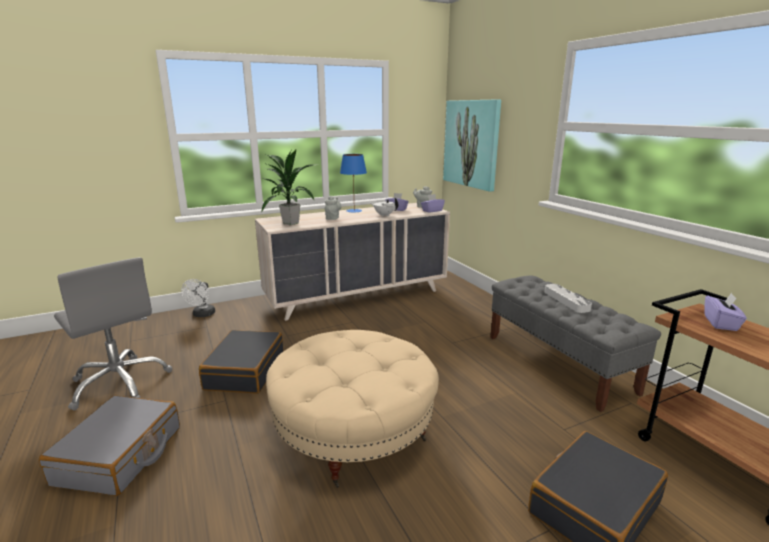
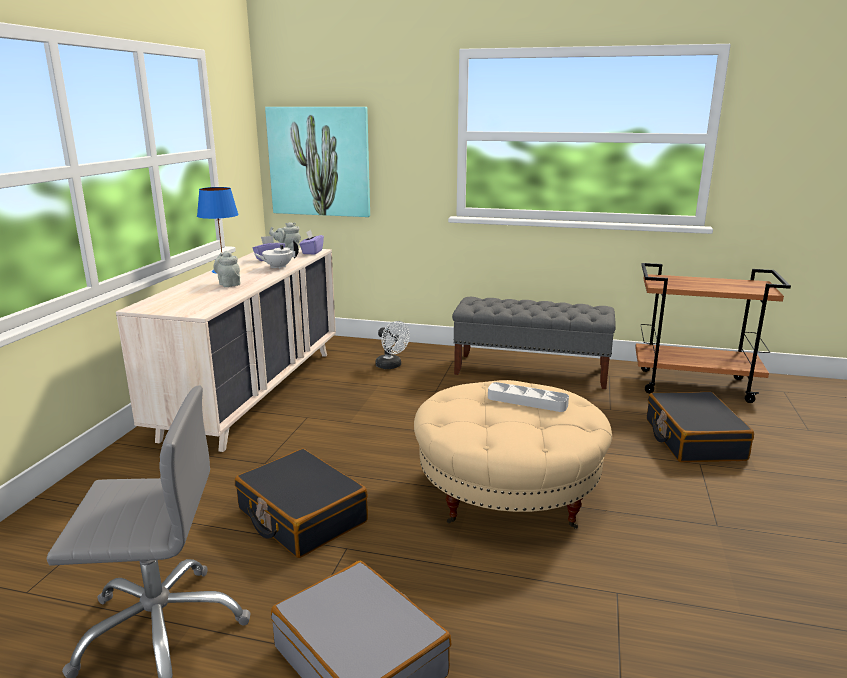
camera: 50 degrees left, 0 degrees up
(202, 315) = (74, 504): white fan -> white fan (391, 366)
(290, 223) = (196, 302): potted plant -> none
(566, 300) = (534, 306): grey tray -> grey tray (527, 401)
(721, 323) = (677, 281): purple tissue box -> none

